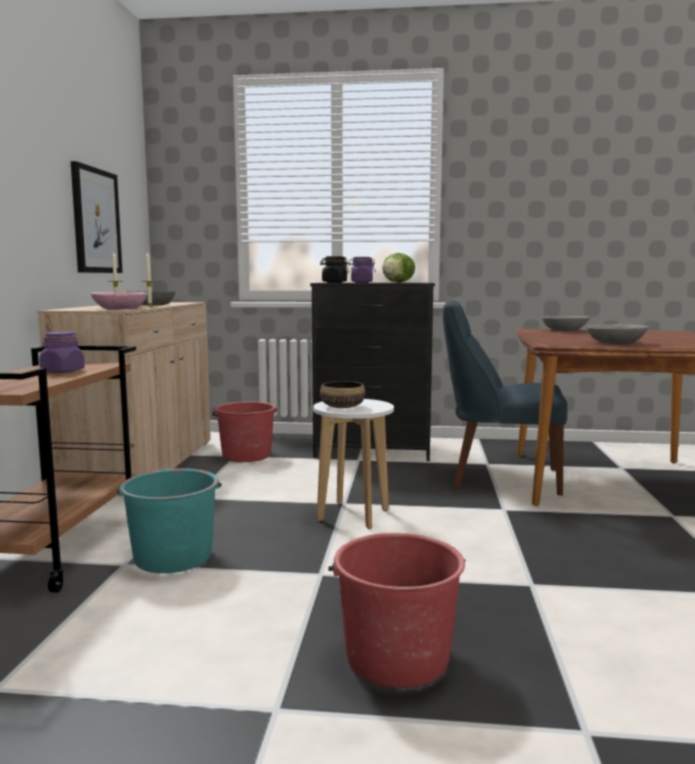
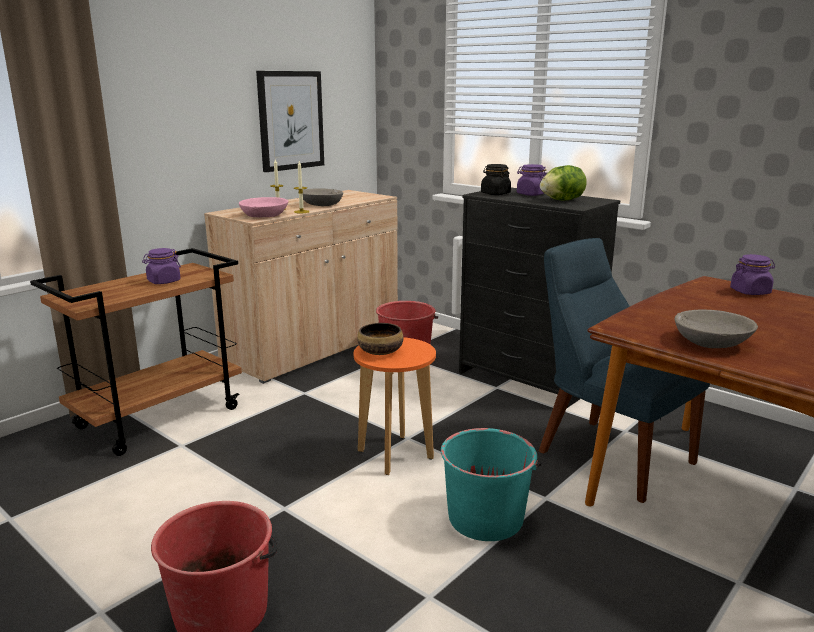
camera: 35 degrees right, 10 degrees up
(173, 556) = (216, 450): turquoise bucket -> turquoise bucket (485, 518)
(353, 515) = (395, 455): white stool -> orange stool
(565, 330) = (750, 292): grey bowl -> purple jar

